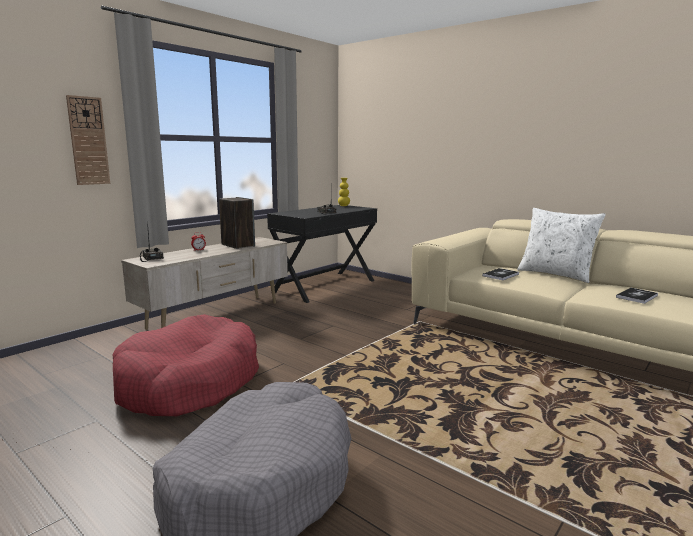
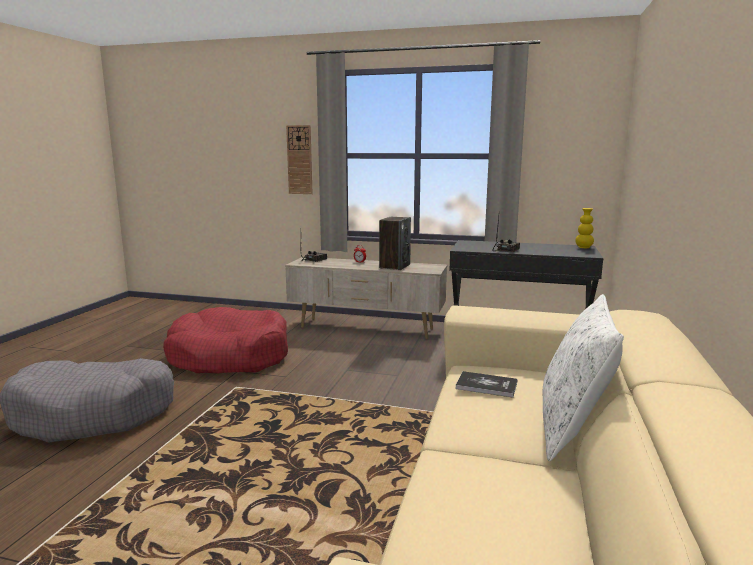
camera: 65 degrees right, 0 degrees up
(636, 296) = (490, 510): book -> none

